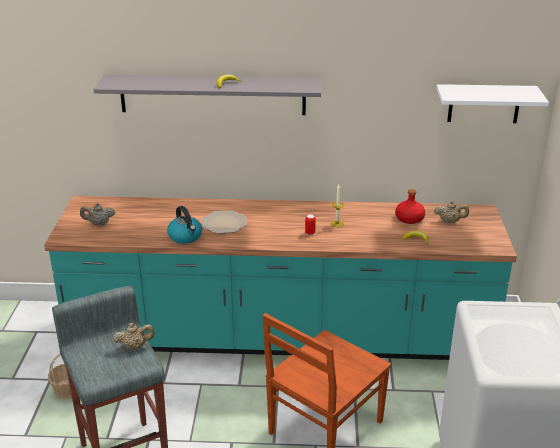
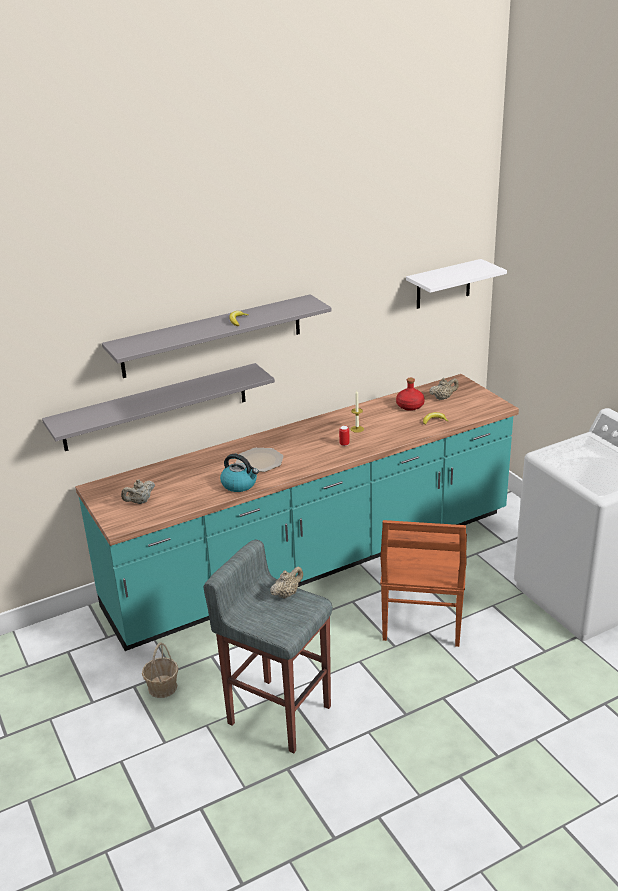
camera: 30 degrees left, 0 degrees up
(153, 147) = (156, 407): none -> grey shelf

